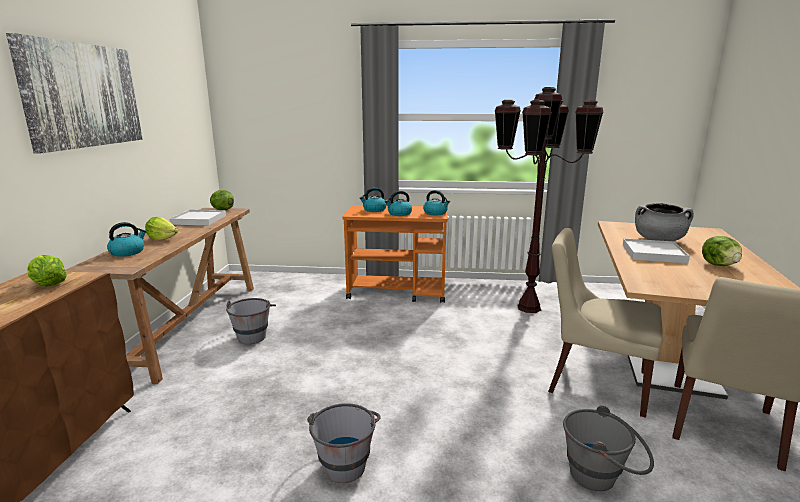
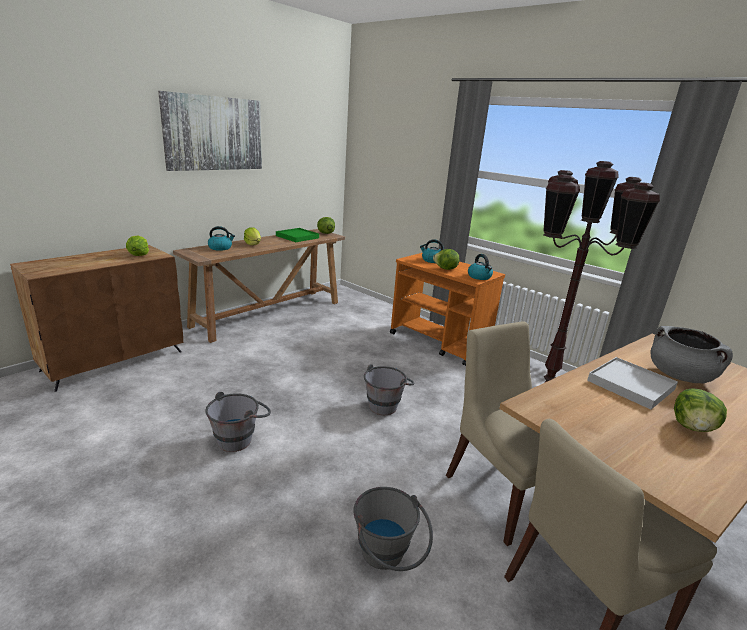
camera: 35 degrees right, 5 degrees up
(199, 220) = (297, 237): white tray -> green tray
(253, 334) = (296, 334): grey bucket -> grey bucket (386, 404)
(399, 214) = (445, 269): kettle -> lettuce

